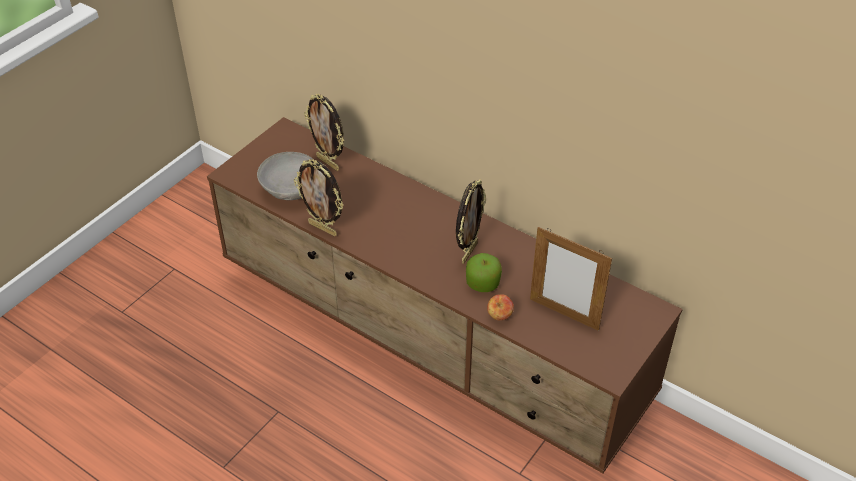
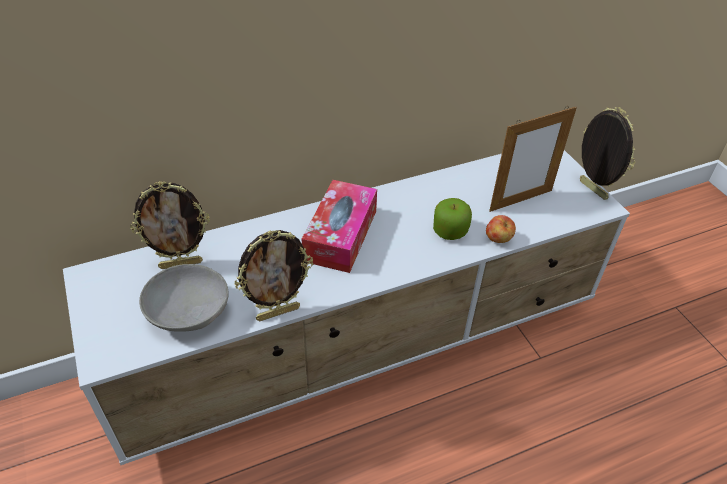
camera: 60 degrees left, 0 degrees up
(422, 225) = (340, 235): none -> tissue box
(430, 343) = (362, 346): brown tv stand -> white tv stand
(468, 252) = (402, 222): picture frame -> picture frame (591, 190)

